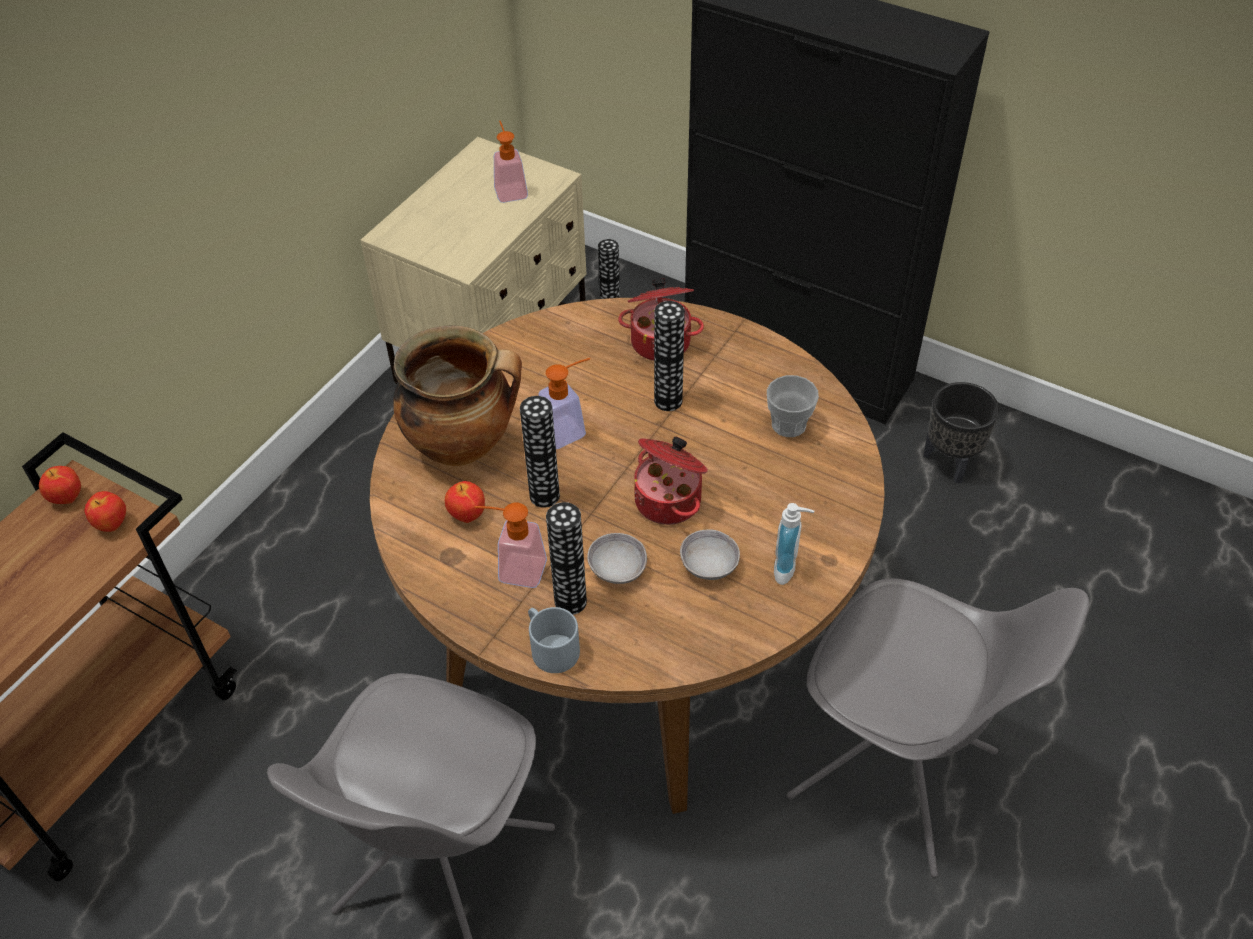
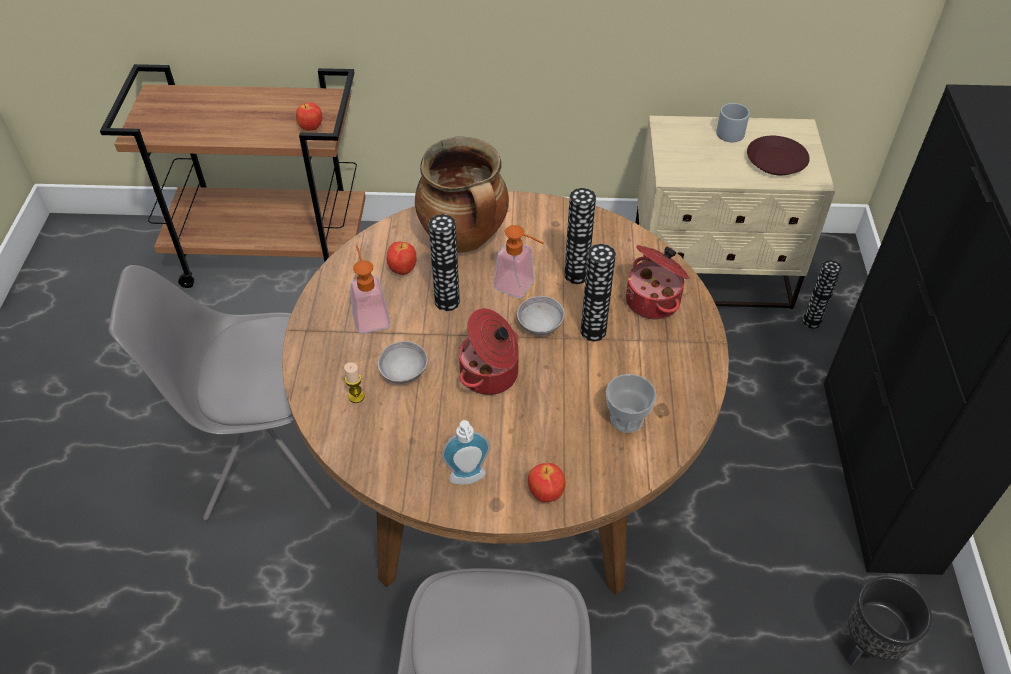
camera: 60 degrees right, 0 degrees up
(67, 499) = (319, 102): apple -> apple (545, 494)
(509, 189) = (775, 161): soap dispenser -> brown plate
(549, 647) = (312, 364): grey mug -> grey mug (730, 130)
(570, 601) = (359, 358): vase -> vase (576, 275)
(624, 623) = (356, 396): none -> candle
(709, 565) = (441, 425): grey bowl -> grey bowl (540, 325)

